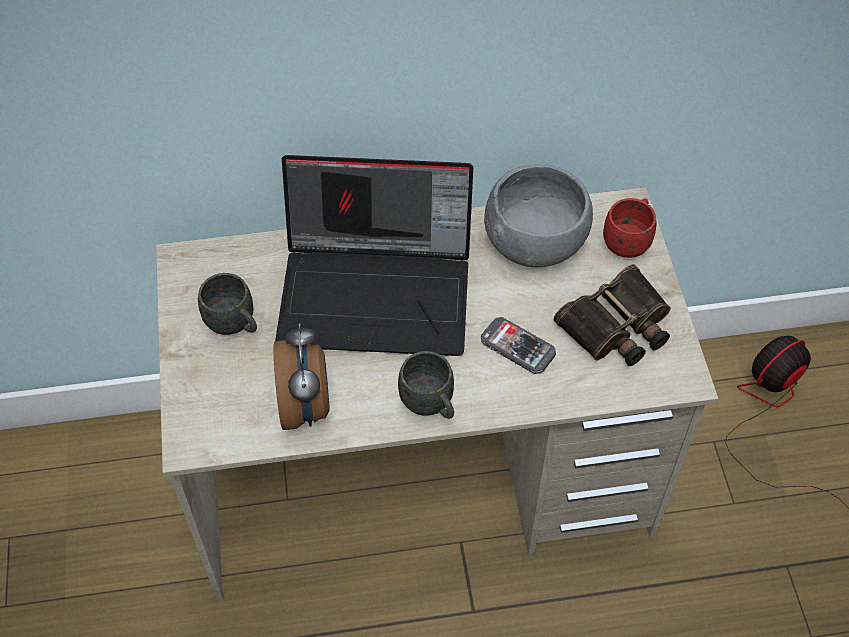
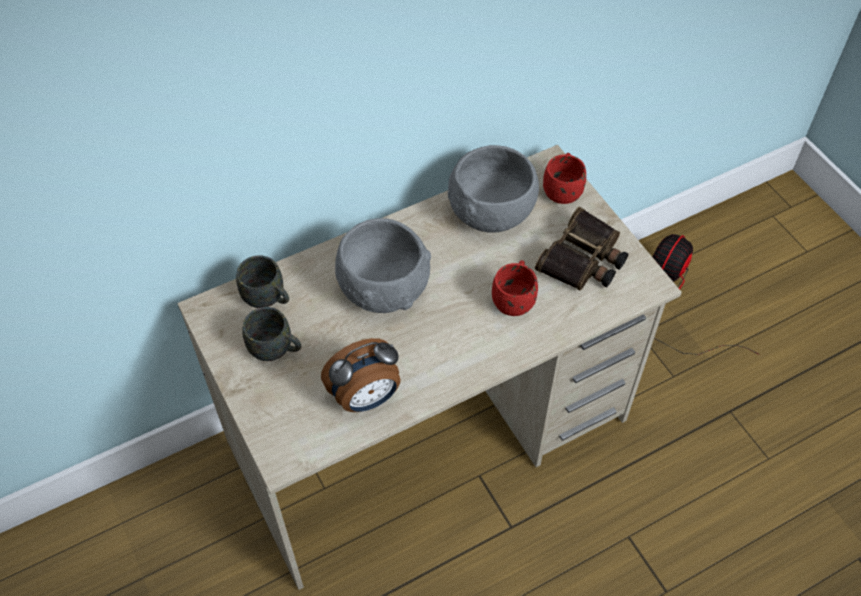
camera: 20 degrees left, 0 degrees up
(306, 406) = (366, 398): alarm clock -> alarm clock turned 90 degrees clockwise
(378, 291) = (384, 287): laptop -> grey bowl
(430, 404) = (466, 365): grey mug -> grey mug (268, 298)
(518, 347) = (514, 298): phone -> red mug

